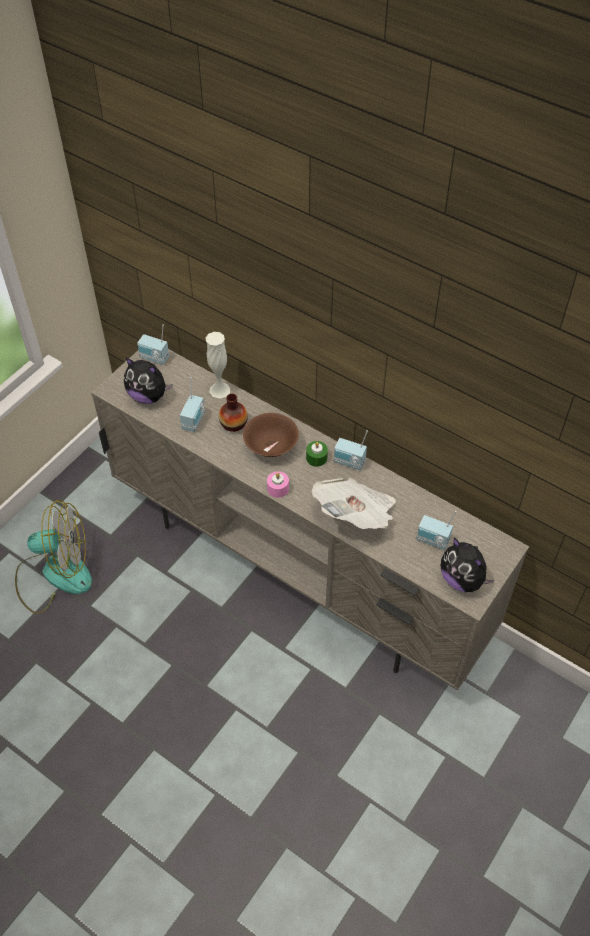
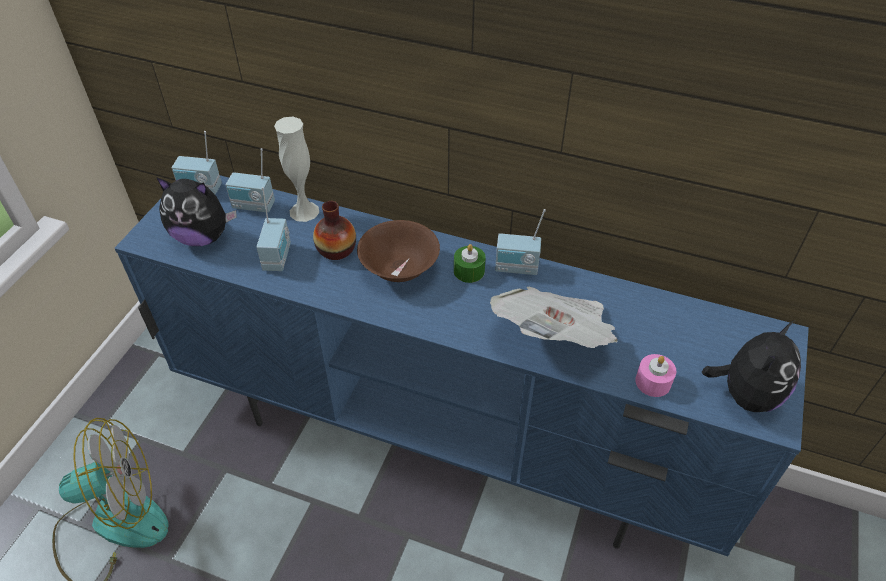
camera: 15 degrees left, 5 degrees down
(278, 488) = (428, 323): pink candle -> pink candle (653, 382)
(298, 571) = (447, 442): beige tv stand -> blue tv stand
(432, 541) = (677, 349): radio -> radio (253, 206)
(462, 579) = (745, 394): plush toy -> plush toy turned 90 degrees counterclockwise

